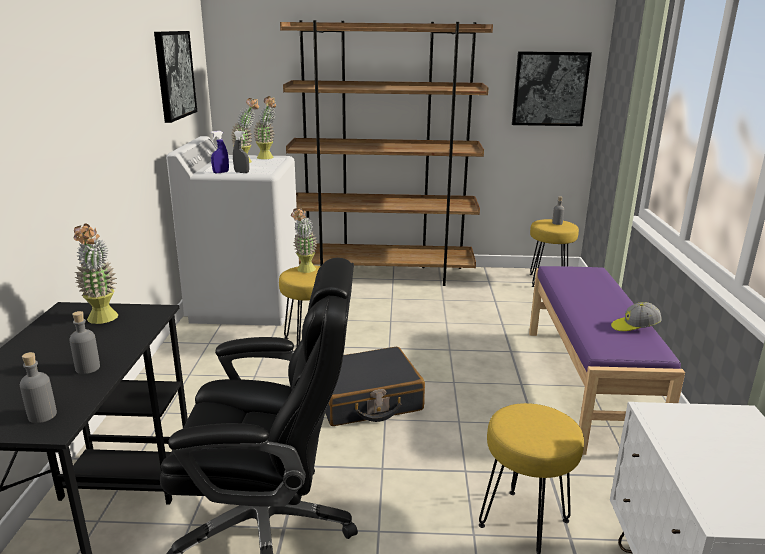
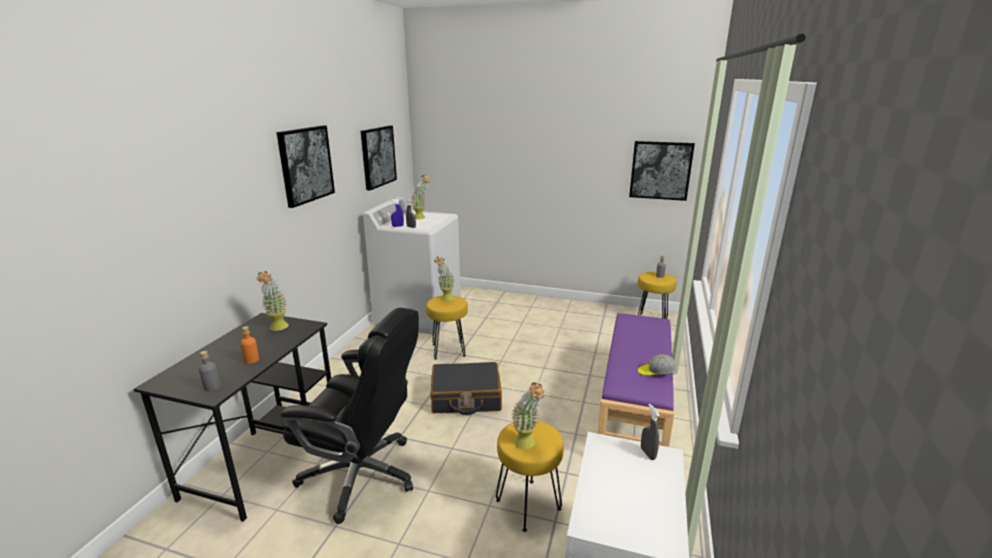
camera: 15 degrees right, 0 degrees up
(88, 368) = (251, 360): grey bottle -> orange bottle
(95, 71) = (306, 165): none -> picture
(268, 158) = (438, 215): potted plant -> potted plant (527, 445)
(384, 274) = (526, 302): brown bookcase -> none
(720, 416) = (648, 453): none -> grey spray bottle

